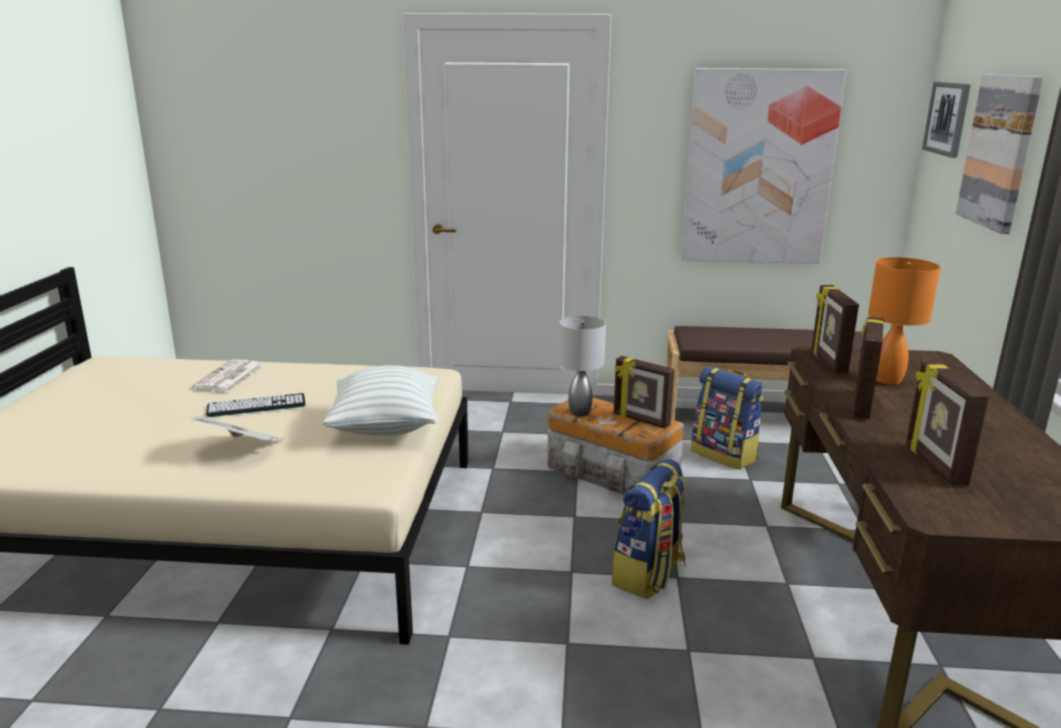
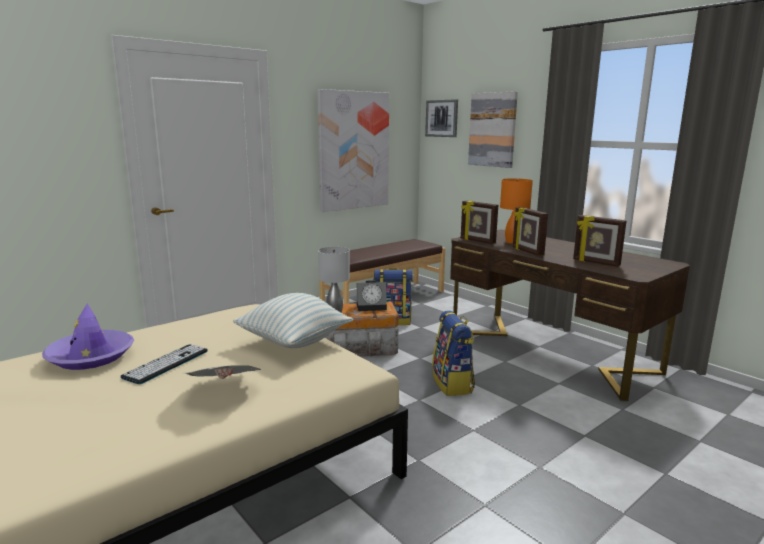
camera: 45 degrees left, 5 degrees down
(229, 377) = (91, 357): newspaper -> purple hat
(640, 420) = (372, 306): picture frame -> alarm clock

